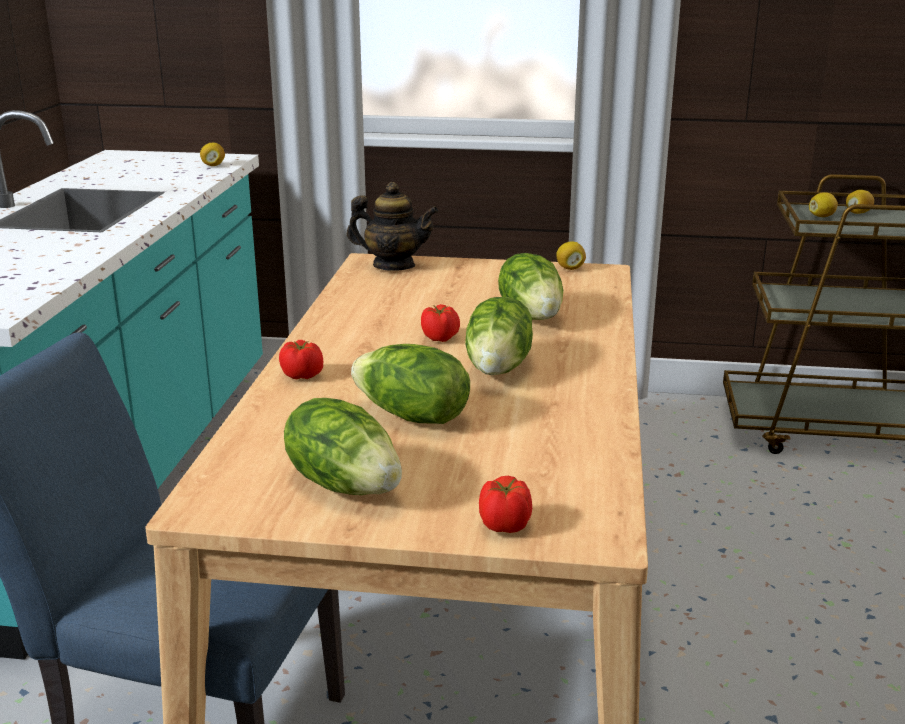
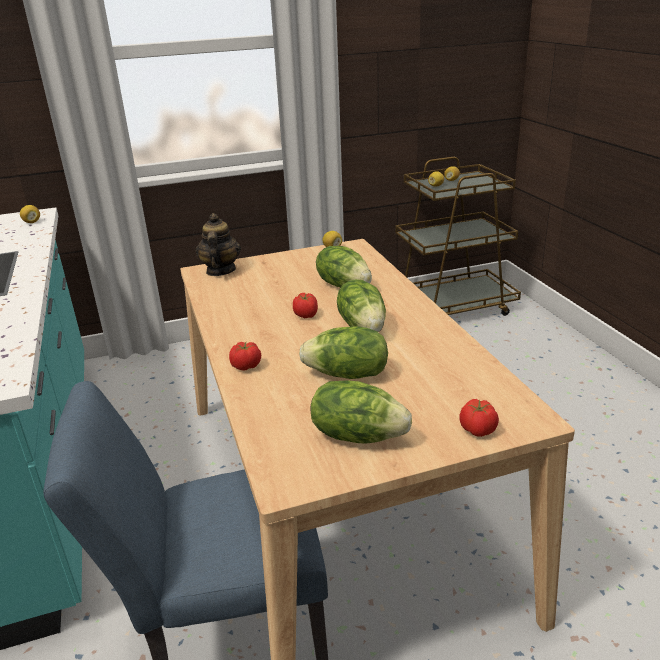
camera: 25 degrees left, 5 degrees up
(393, 266) = (220, 271): teapot -> teapot turned 75 degrees counterclockwise

